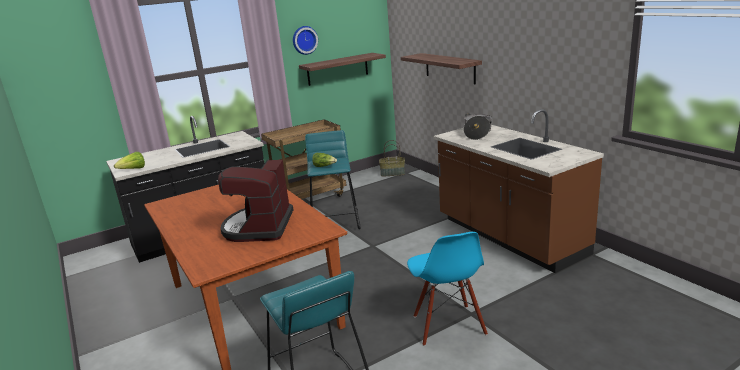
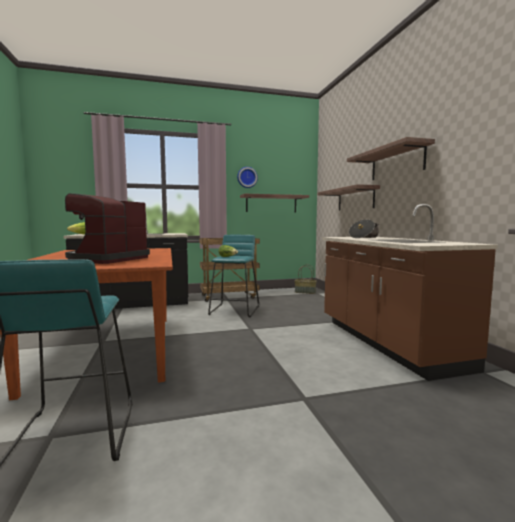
camera: 15 degrees right, 15 degrees down
(448, 325) = (269, 404): blue chair -> none
(501, 42) = (396, 163): none -> shelf

